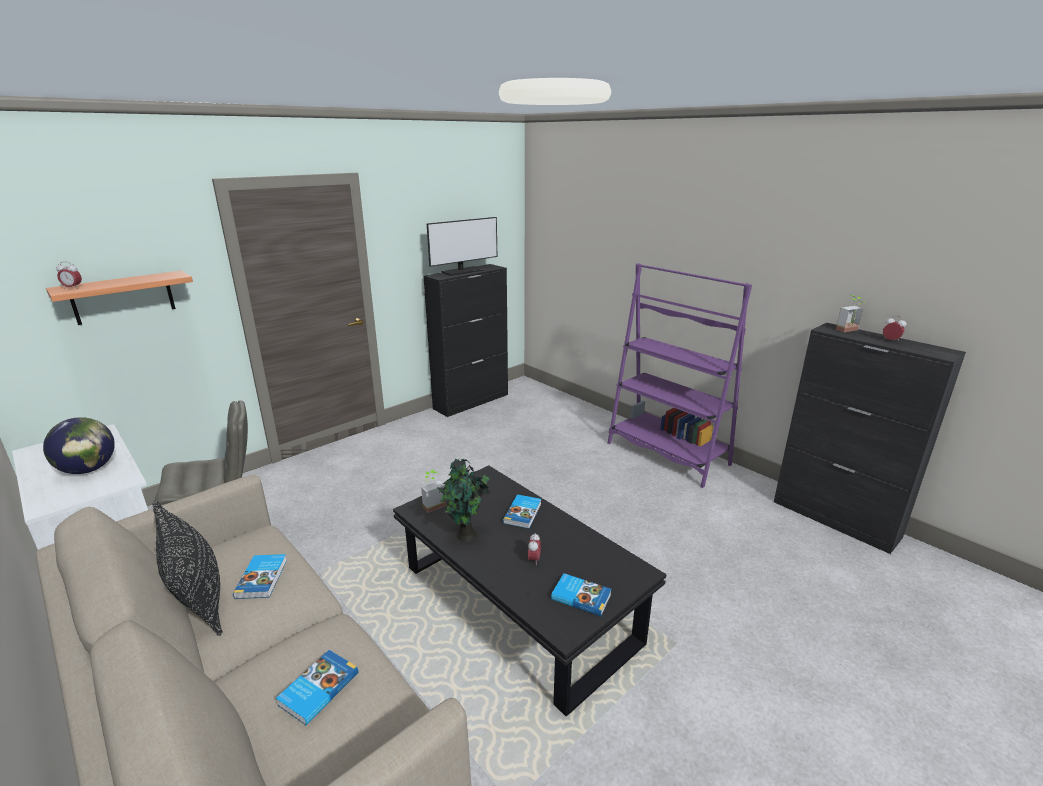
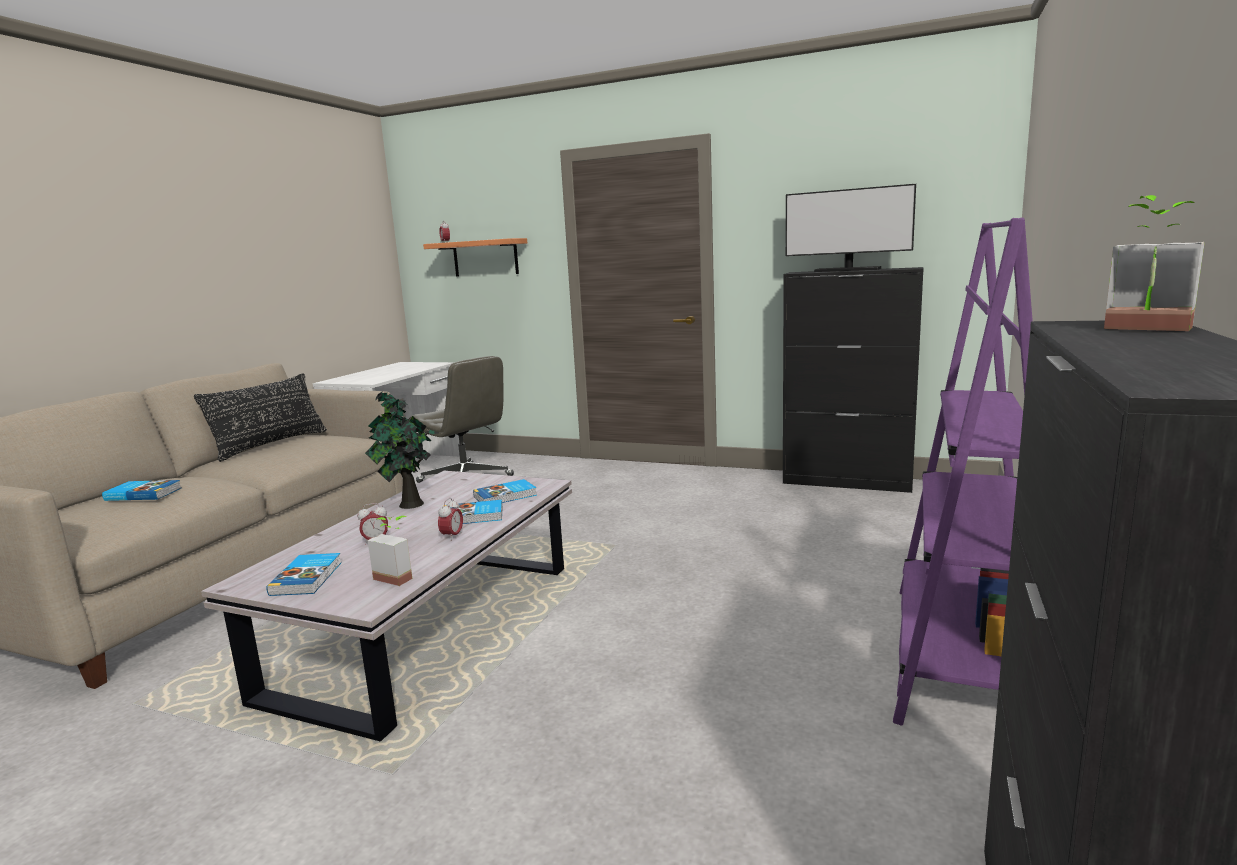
camera: 65 degrees right, 10 degrees down
(88, 469) = (383, 374): globe -> none
(263, 578) = (288, 451): book -> book (506, 496)
(432, 504) = (462, 480): potted plant -> potted plant (398, 576)
(518, 603) = (431, 628): black coffee table -> white coffee table
(890, 341) = (1172, 349): alarm clock -> alarm clock (452, 536)

